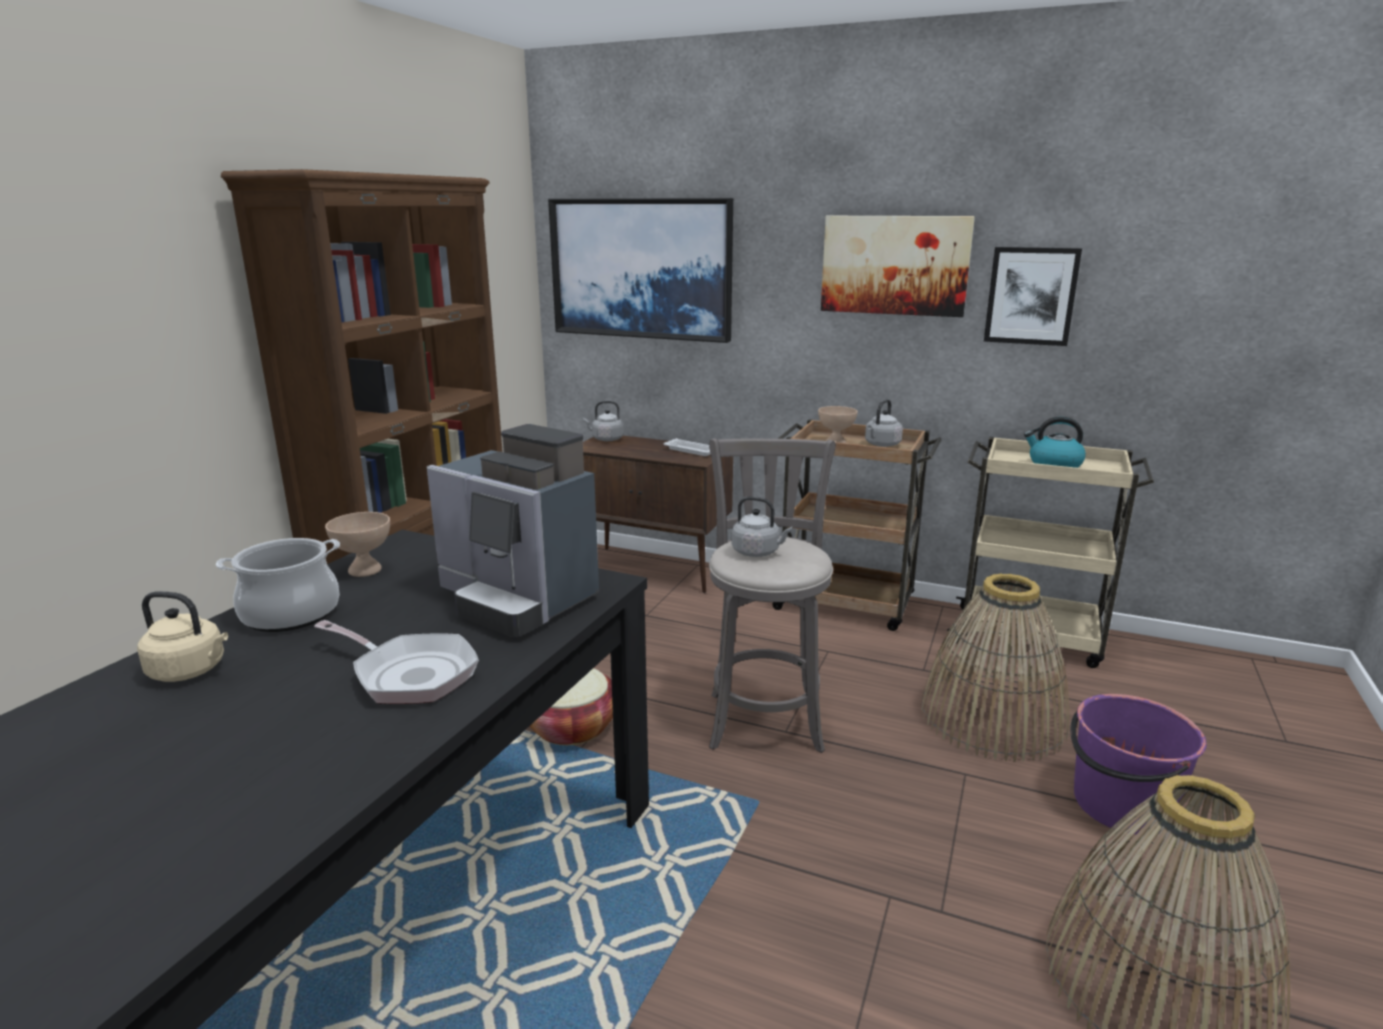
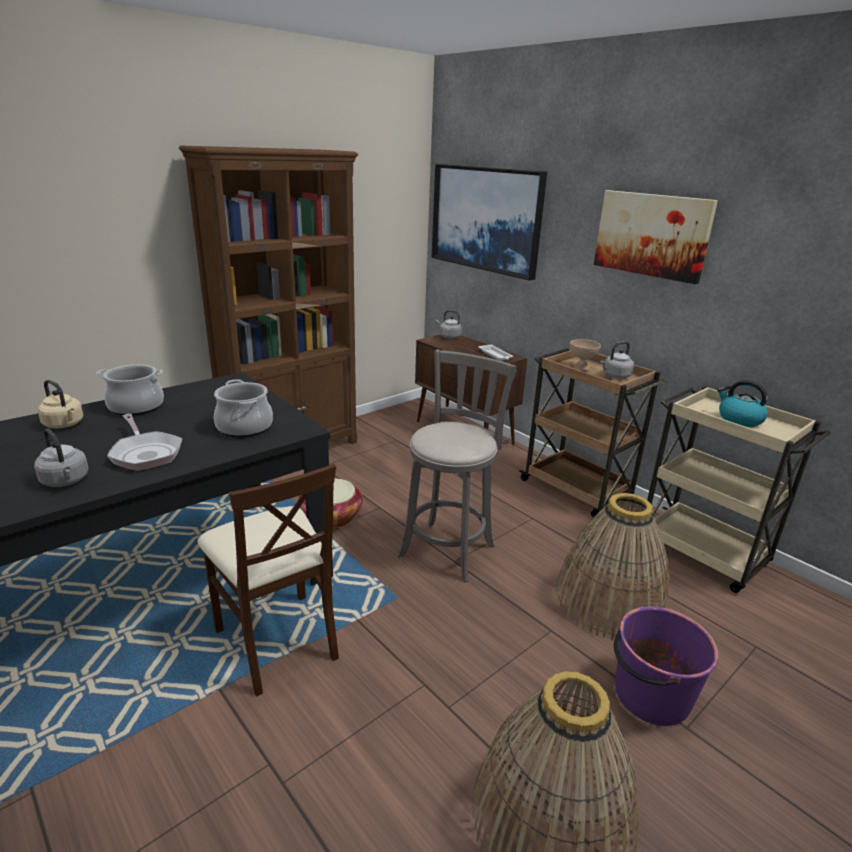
camera: 25 degrees right, 5 degrees up
(365, 570) = (196, 392): beige bowl -> none
(517, 600) = (245, 427): coffee machine -> cooking pot
(650, 922) = (277, 641): none -> beige chair
(758, 552) = (444, 434): grey kettle -> grey kettle (66, 481)
(1031, 296) = (755, 273): picture -> none

